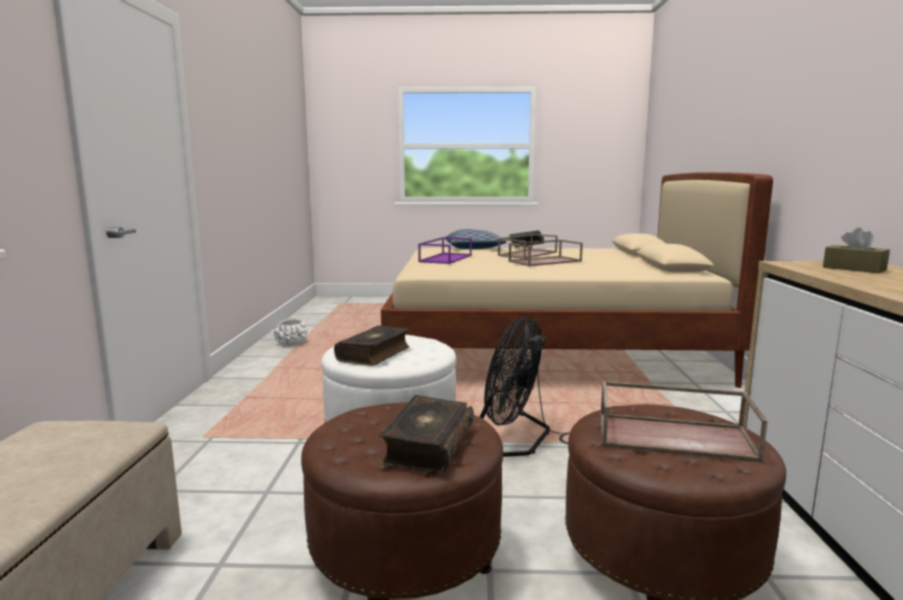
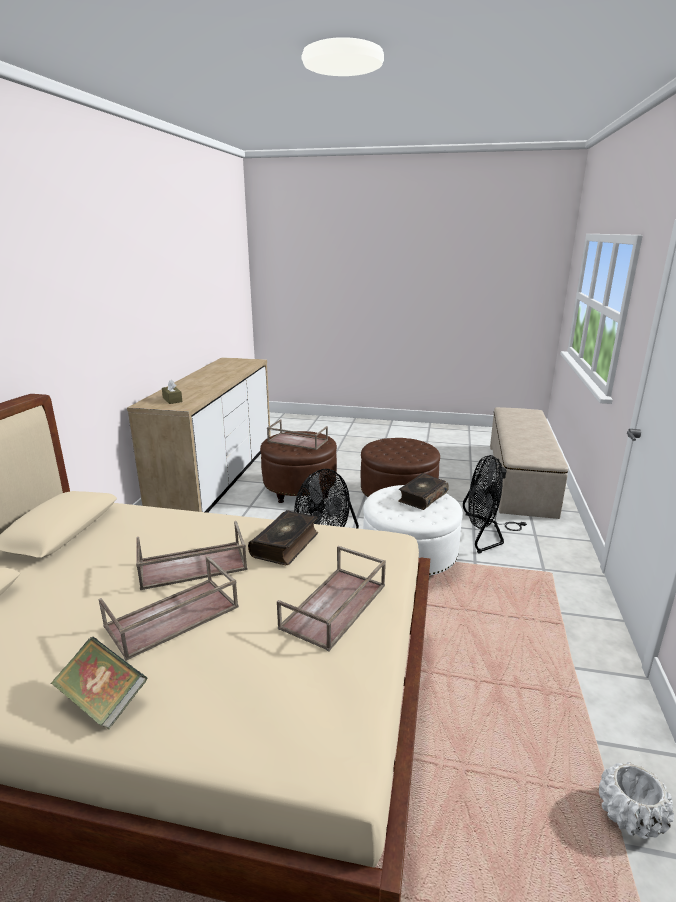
camera: 170 degrees left, 10 degrees up
(244, 488) = (487, 531): none -> black fan
(427, 446) = (391, 444): book -> book (286, 545)
(445, 258) = (334, 607): purple tray -> brown tray
(474, 248) = (229, 720): pillow -> none

